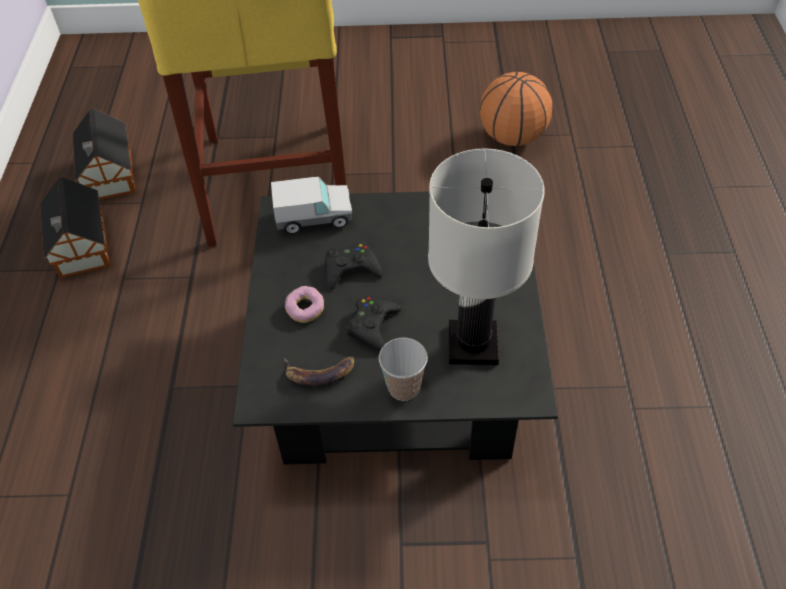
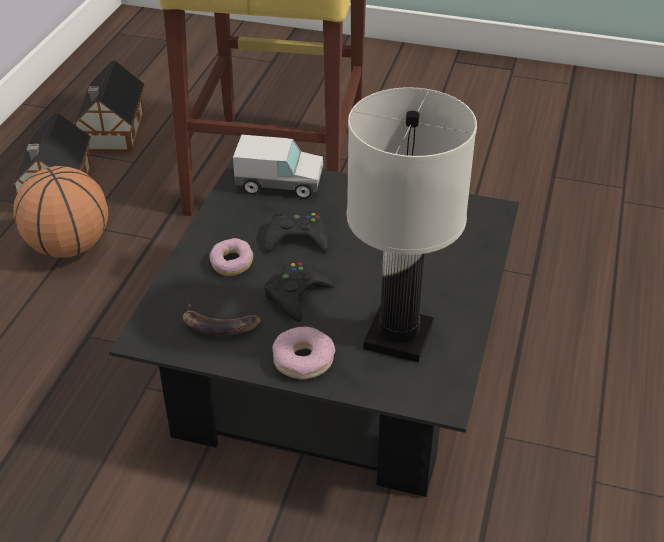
camera: 15 degrees right, 10 degrees down
(403, 387) = (303, 360): cup -> donut
(512, 137) = (554, 178): basketball -> basketball (69, 247)

